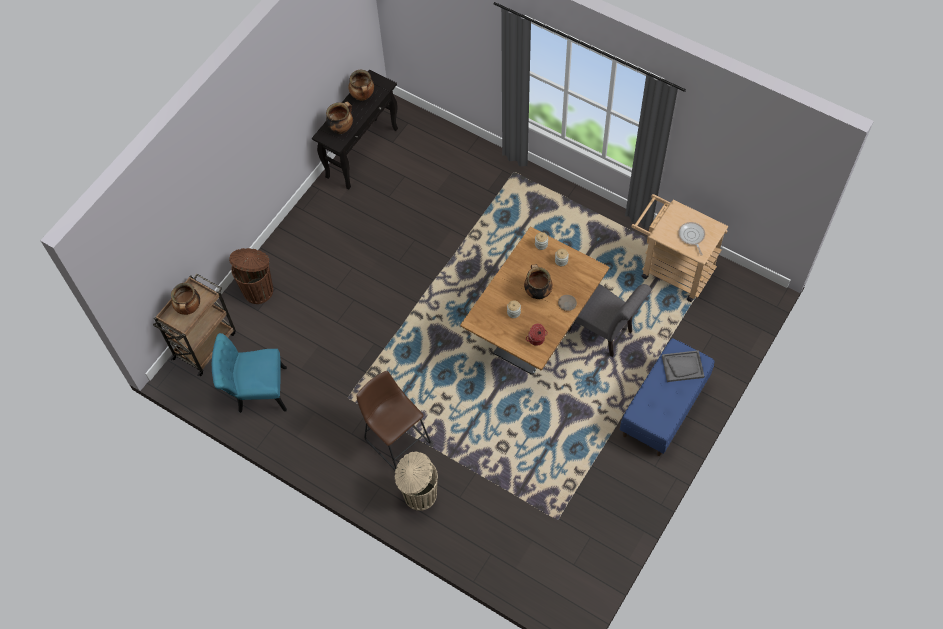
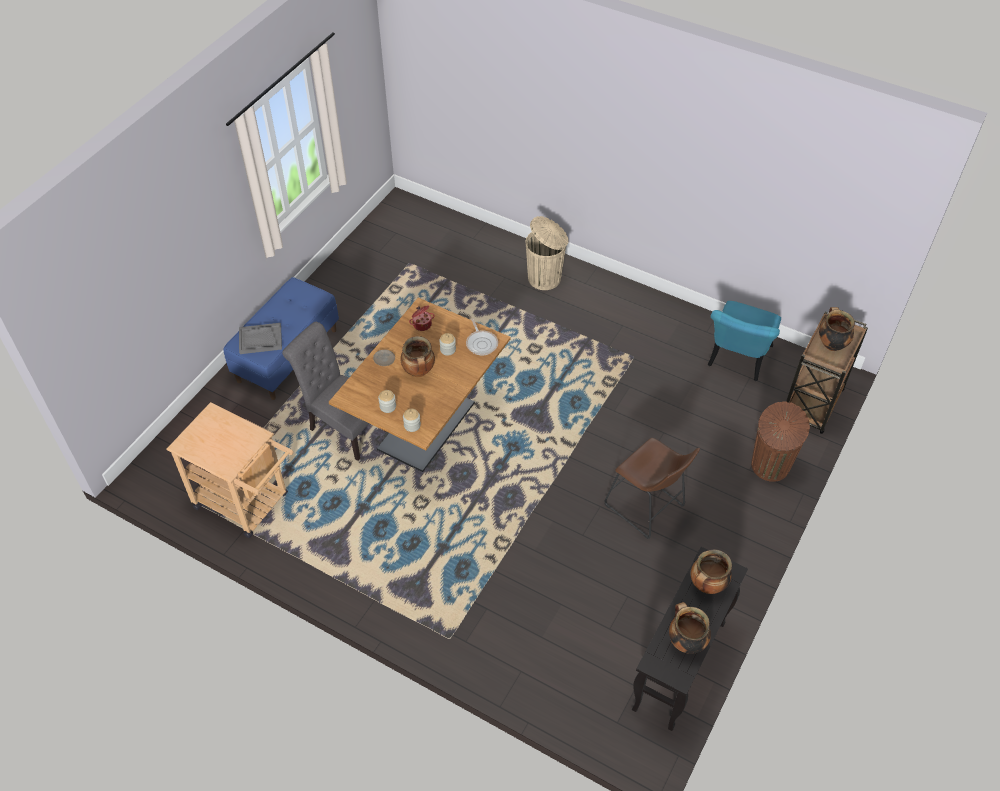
camera: 175 degrees right, 10 degrees down
(256, 391) = (737, 361): turquoise chair -> turquoise chair turned 120 degrees clockwise
(395, 438) = (575, 322): brown stool -> brown stool (647, 508)
(691, 236) = (217, 433): frying pan -> frying pan (481, 343)

